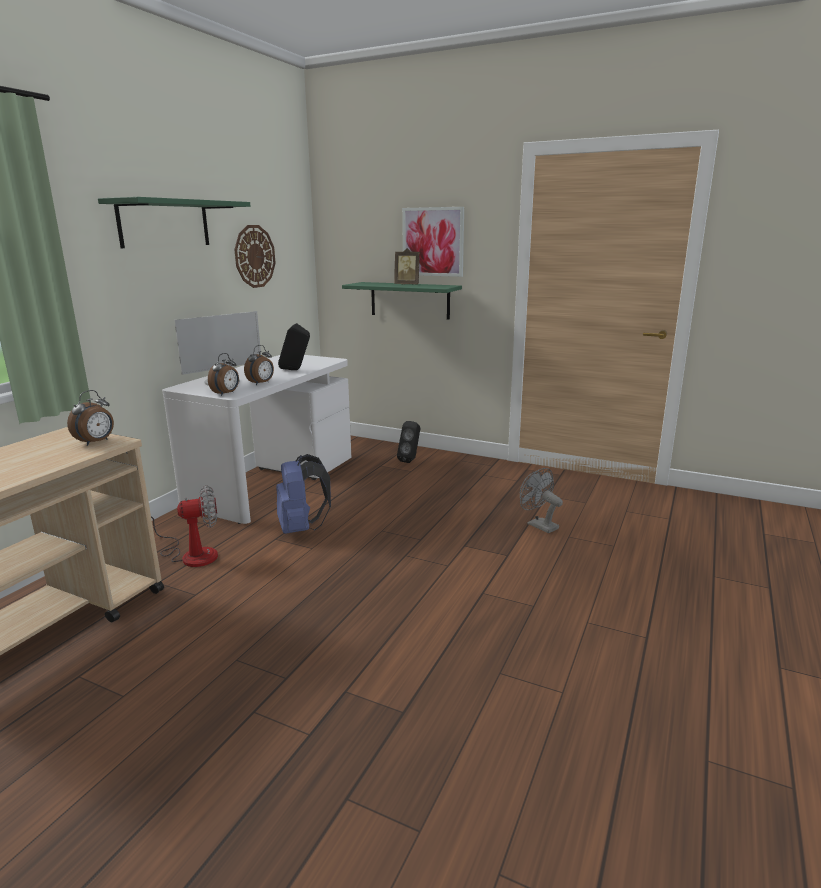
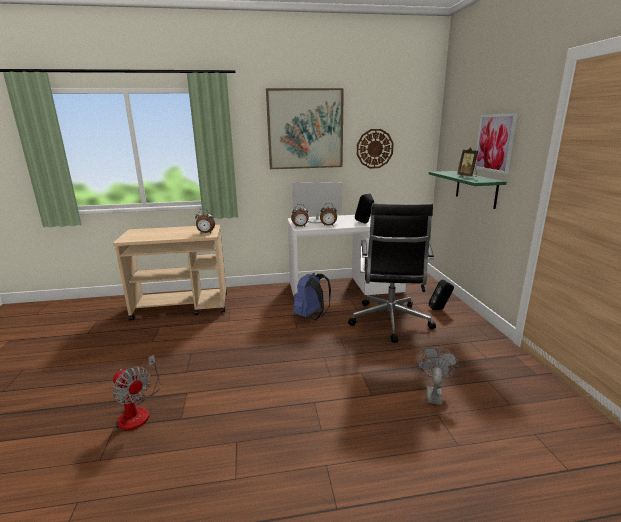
camera: 55 degrees right, 0 degrees up
(164, 224) = (305, 129): green shelf -> picture
(191, 554) = (257, 304): fan -> fan (138, 411)
(393, 492) = (390, 322): none -> black office chair

